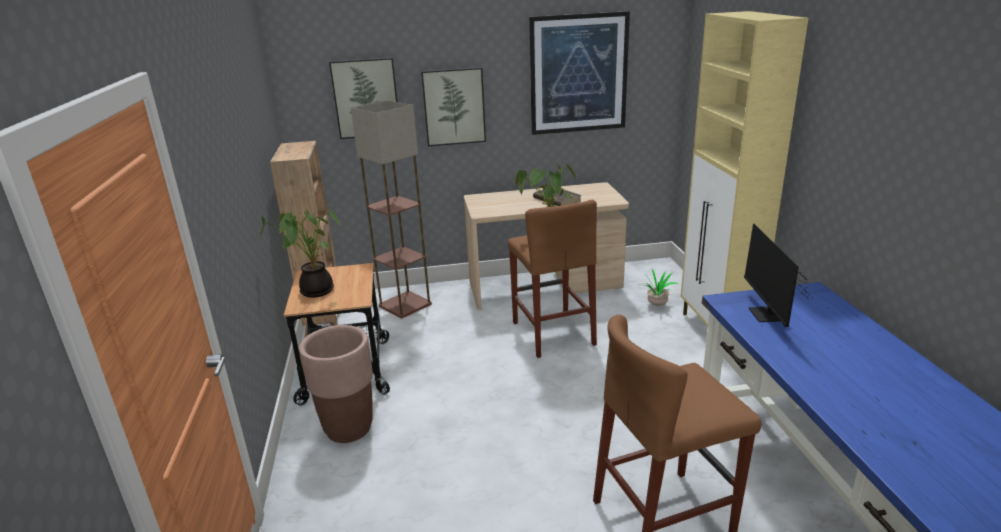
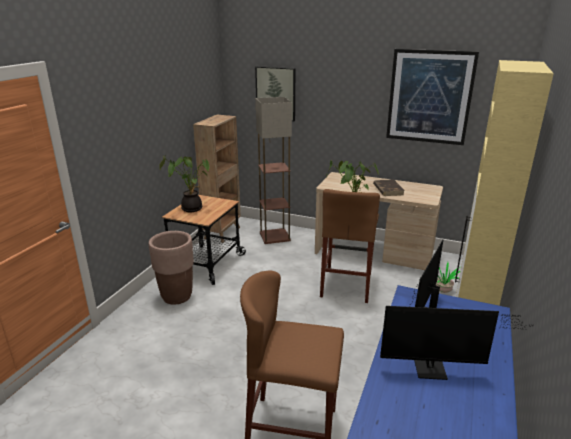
camera: 30 degrees right, 0 degrees up
(454, 106) = (332, 108): picture -> none
(842, 362) = (435, 370): none -> monitor

